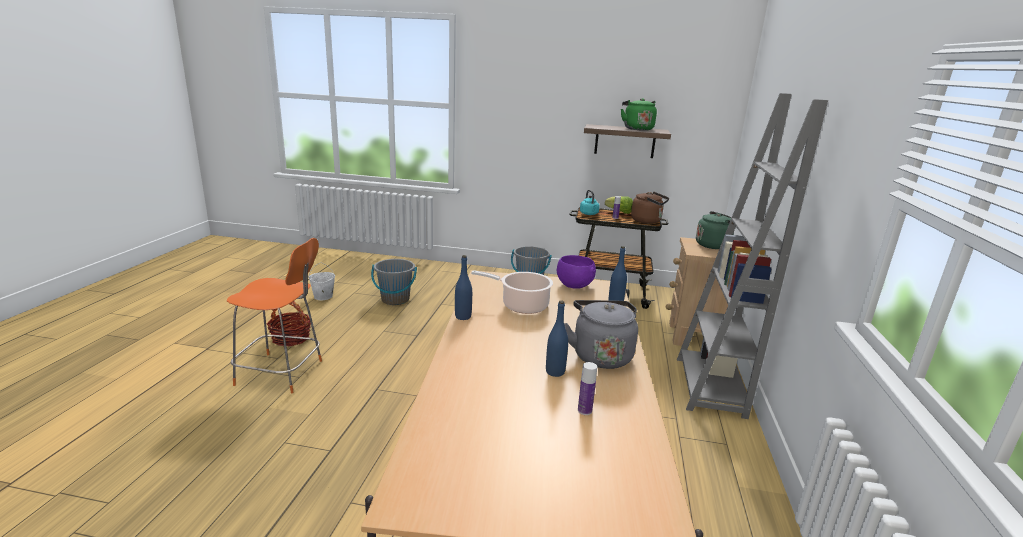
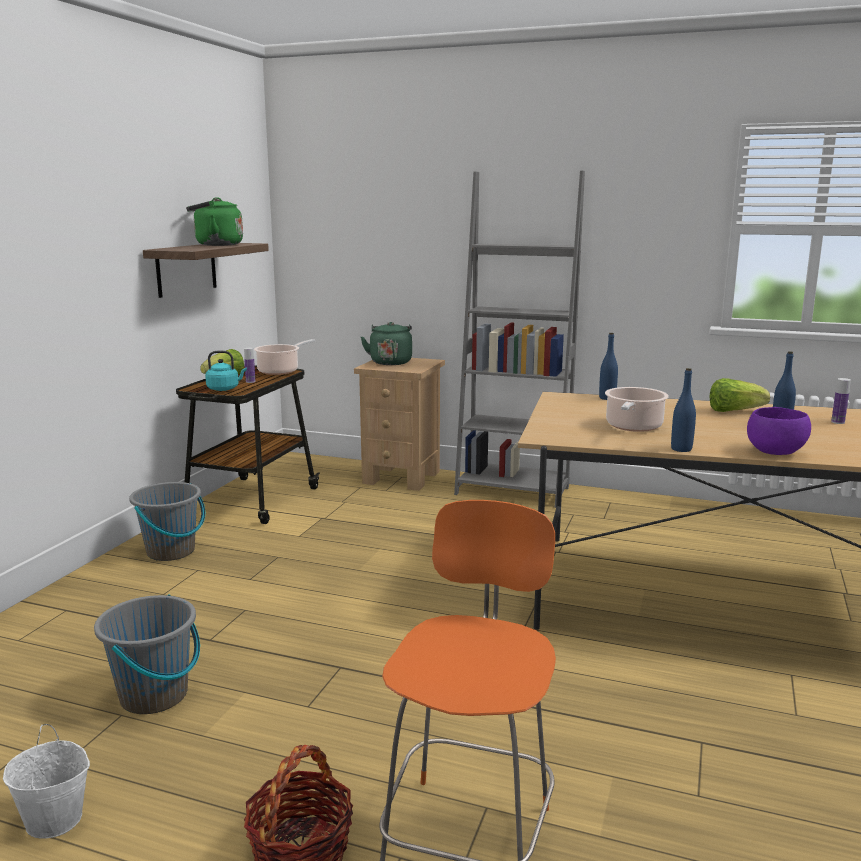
camera: 80 degrees left, 5 degrees down
(574, 285) = (562, 406): purple bowl -> purple bowl (774, 452)
(600, 355) = (734, 411): grey kettle -> lettuce
(648, 221) = (280, 371): brown kettle -> cooking pot

